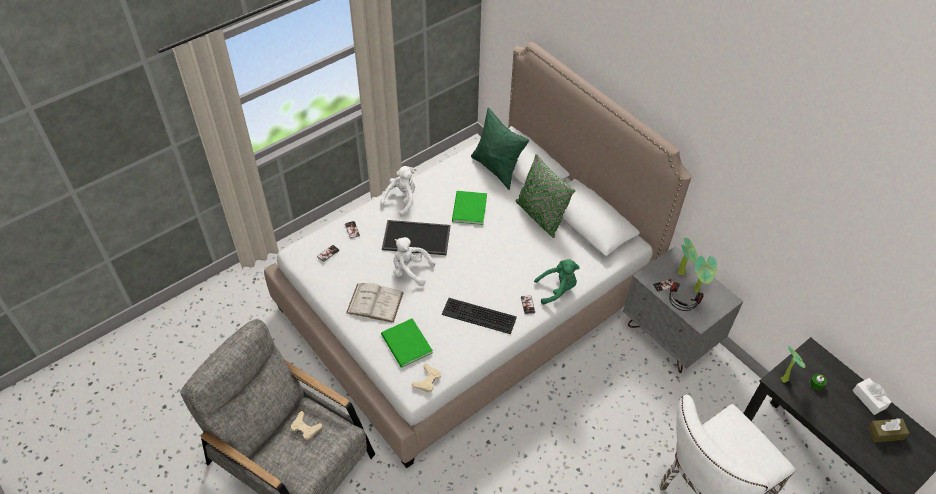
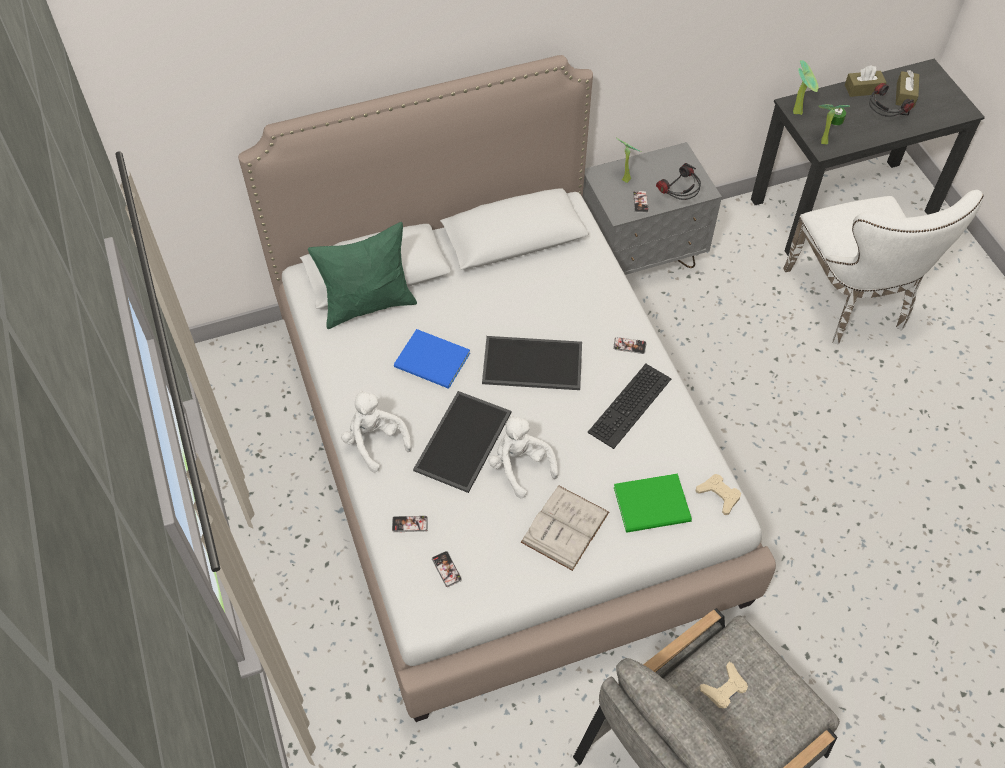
camera: 70 degrees left, 5 degrees up
(410, 270) = (520, 466): white plush toy -> white plush toy turned 105 degrees clockwise
(468, 209) = (433, 362): green book -> blue book
(488, 256) = (531, 364): none -> tray
(540, 216) = (481, 284): green pillow -> none
(557, 289) = (614, 306): green plush toy -> none
(697, 290) = (658, 174): potted plant -> potted plant (799, 111)
(842, 419) = (882, 118): none -> headphones
(869, 399) = (863, 89): white tissue box -> brown tissue box

